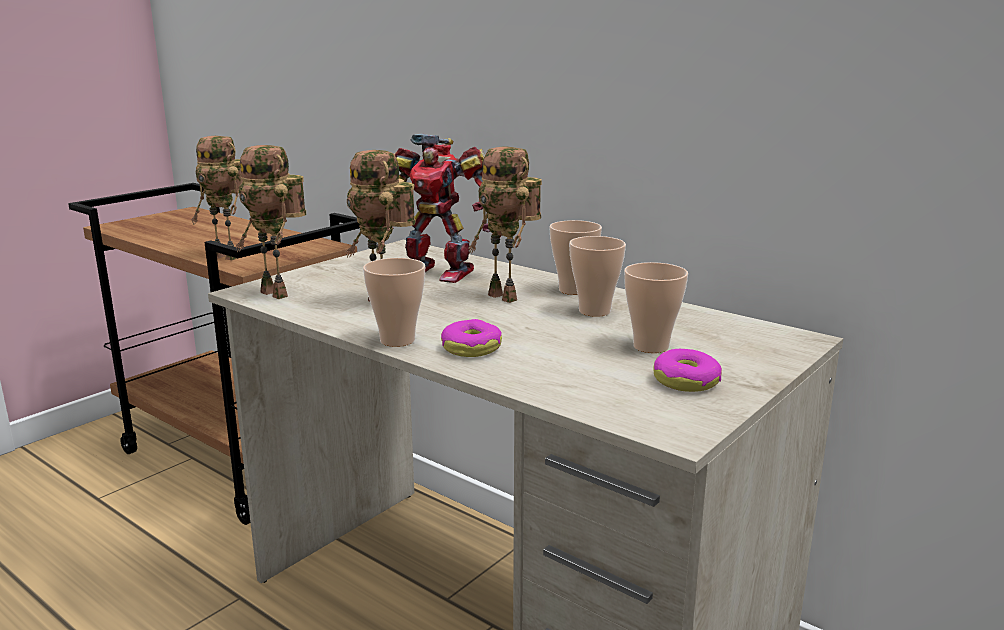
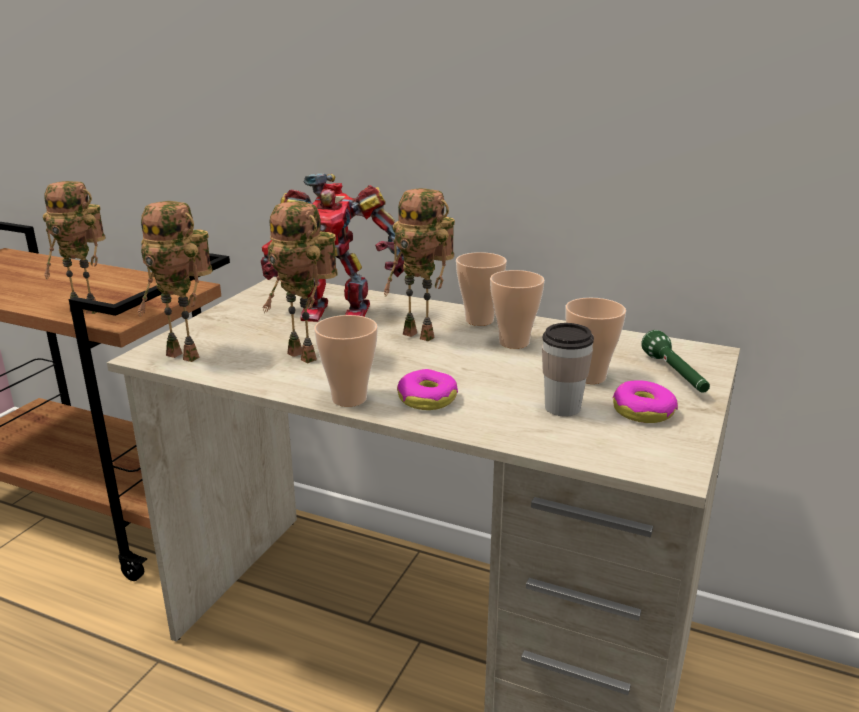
camera: 15 degrees left, 5 degrees up
(602, 369) = (562, 408): none -> cup
(747, 354) = (675, 375): none -> green flashlight

